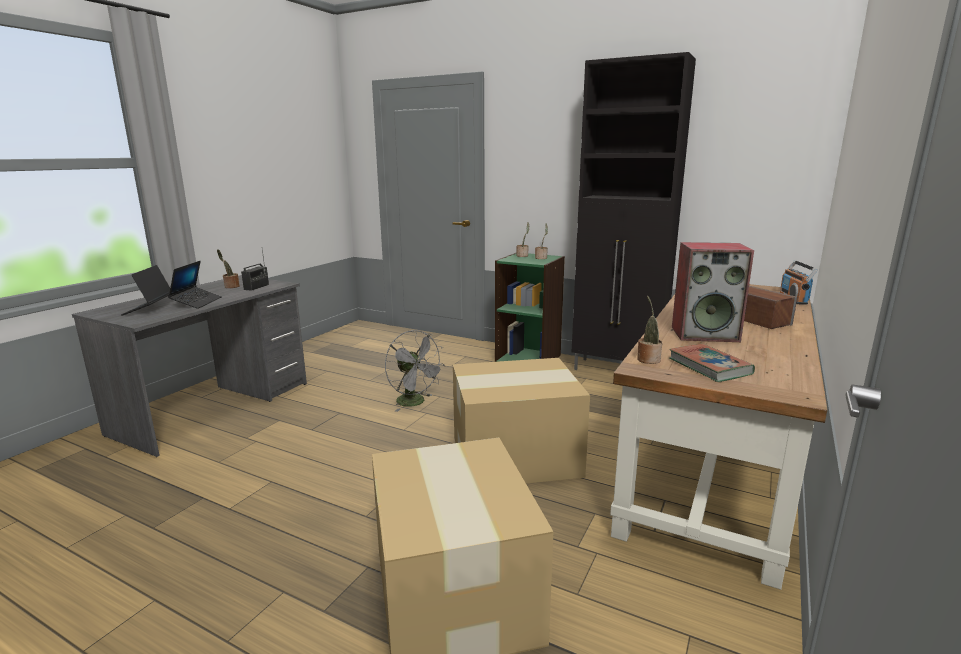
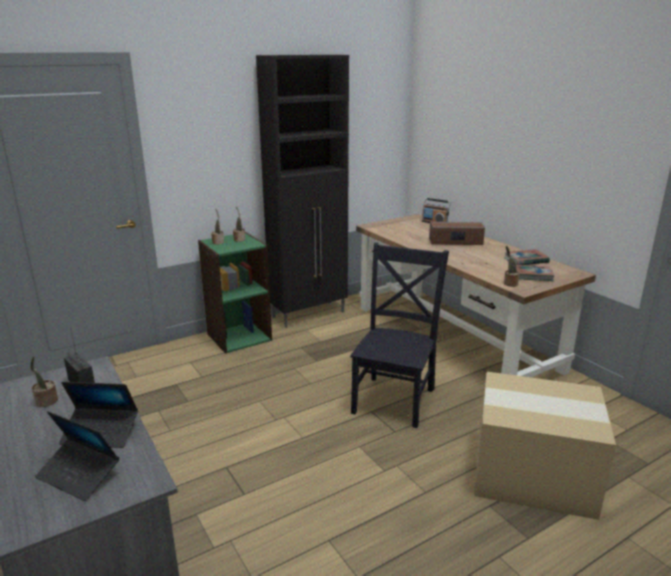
camera: 60 degrees left, 5 degrees up
(197, 302) = (100, 433): laptop -> laptop turned 150 degrees clockwise
(415, 403) = (257, 417): grey fan -> none
(517, 456) = (395, 398): cardboard box -> black chair
(705, 334) = (478, 259): speaker -> none
(769, 357) = (526, 260): none -> book

